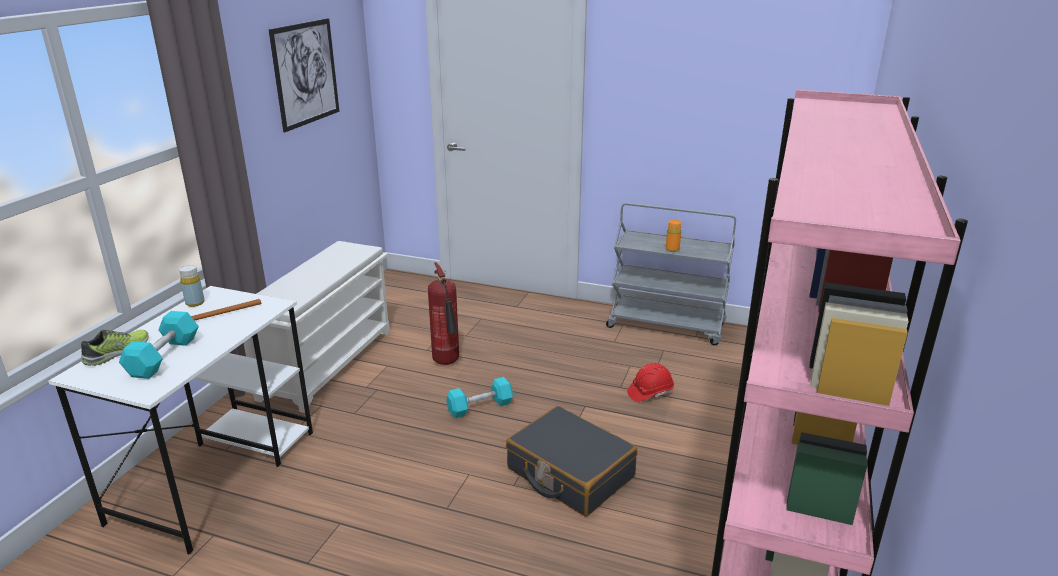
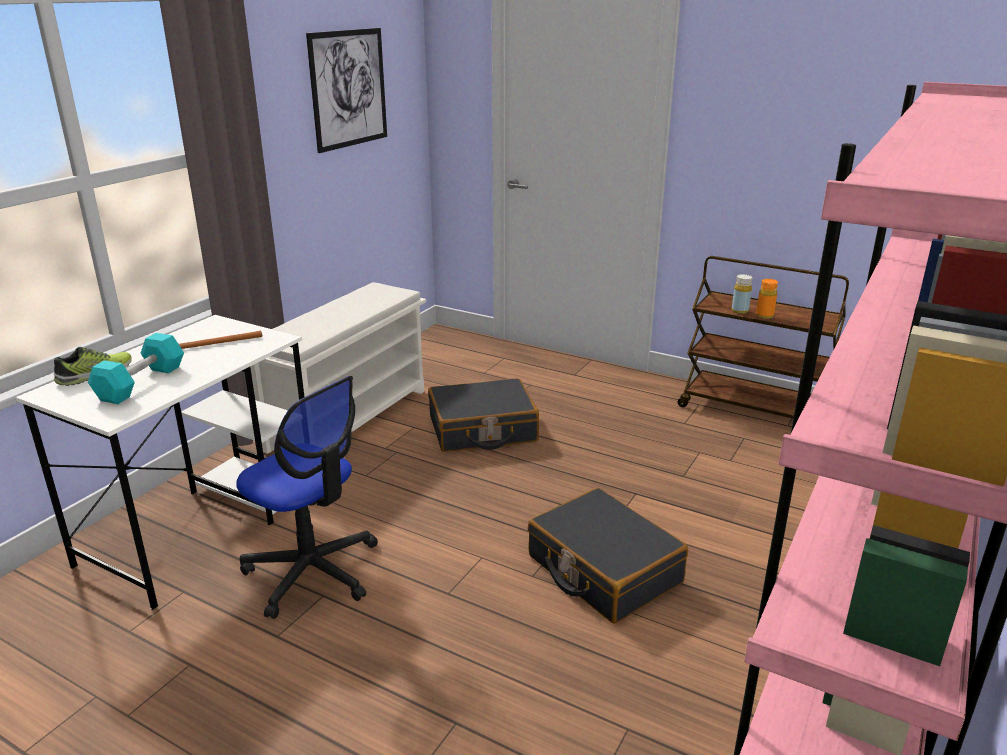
camera: 10 degrees right, 0 degrees up
(195, 303) = (193, 331): yellow bottle -> yellow bottle (739, 311)
(326, 503) = (312, 571): none -> office chair
(447, 363) = (482, 430): fire extinguisher -> black suitcase
(480, 407) = (510, 482): turquoise dumbbell -> none
(650, 392) = (719, 486): red hard hat -> none
(667, 326) = (753, 410): grey cart -> brown cart

